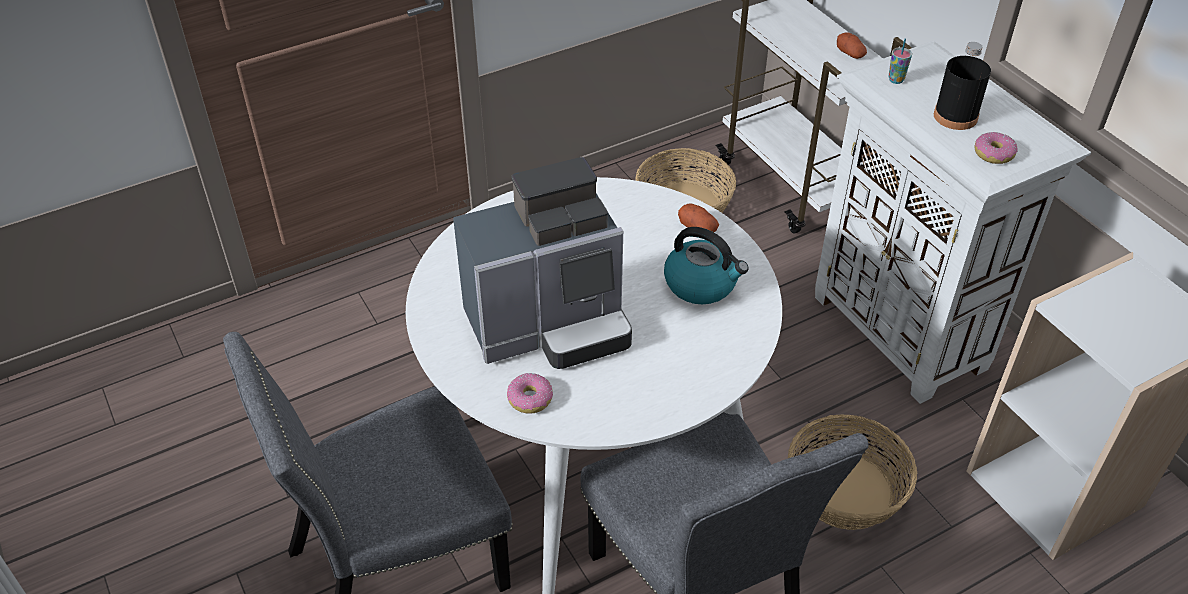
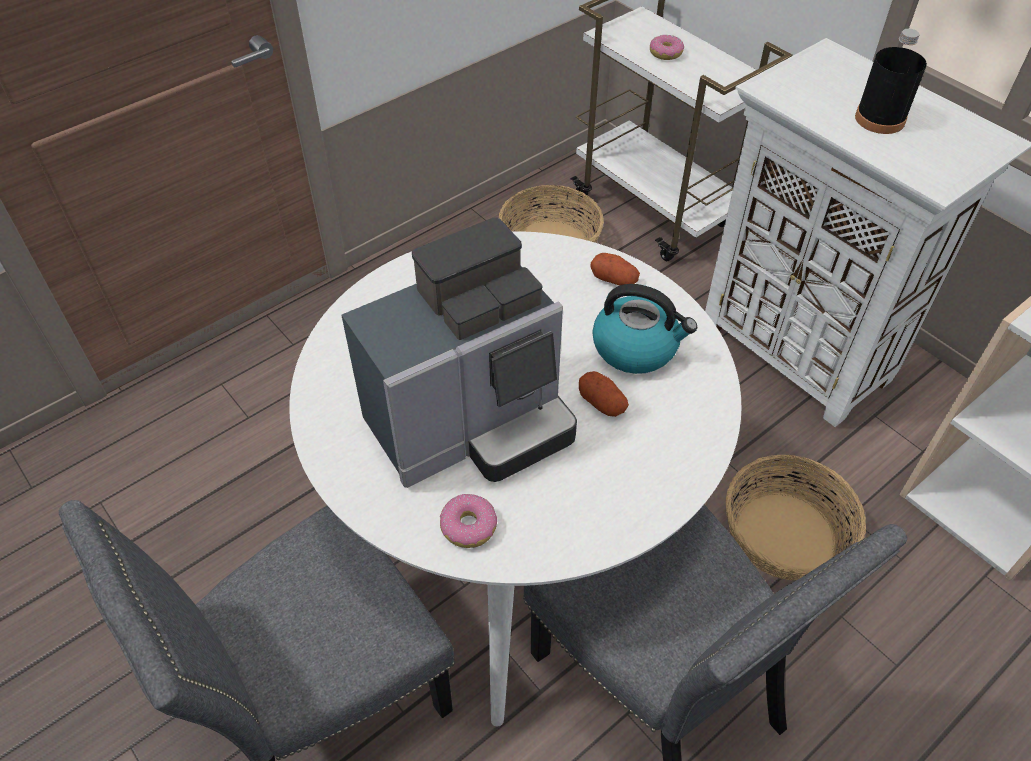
camera: 10 degrees left, 5 degrees up
(850, 53) = (717, 65): potato -> potato (602, 403)
(896, 80) = (802, 85): cup -> none
(993, 154) = (935, 157): donut -> donut (665, 53)

